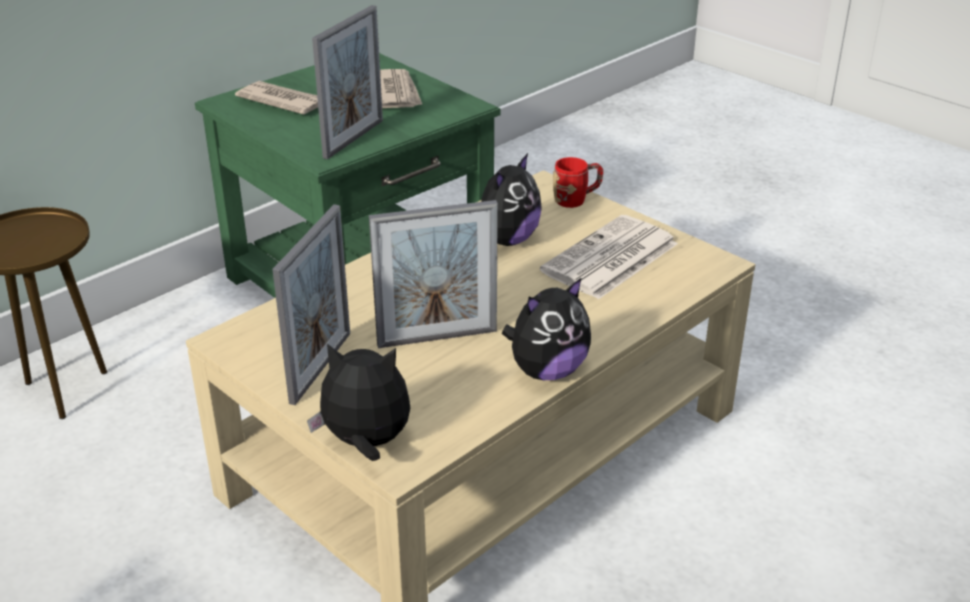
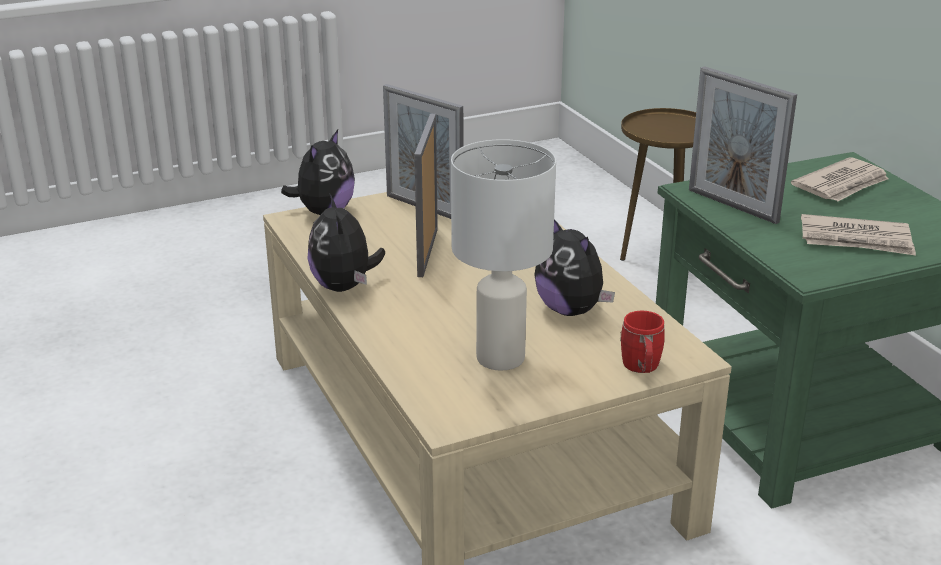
camera: 110 degrees right, 5 degrees down
(610, 259) = (499, 357): newspaper -> white table lamp

